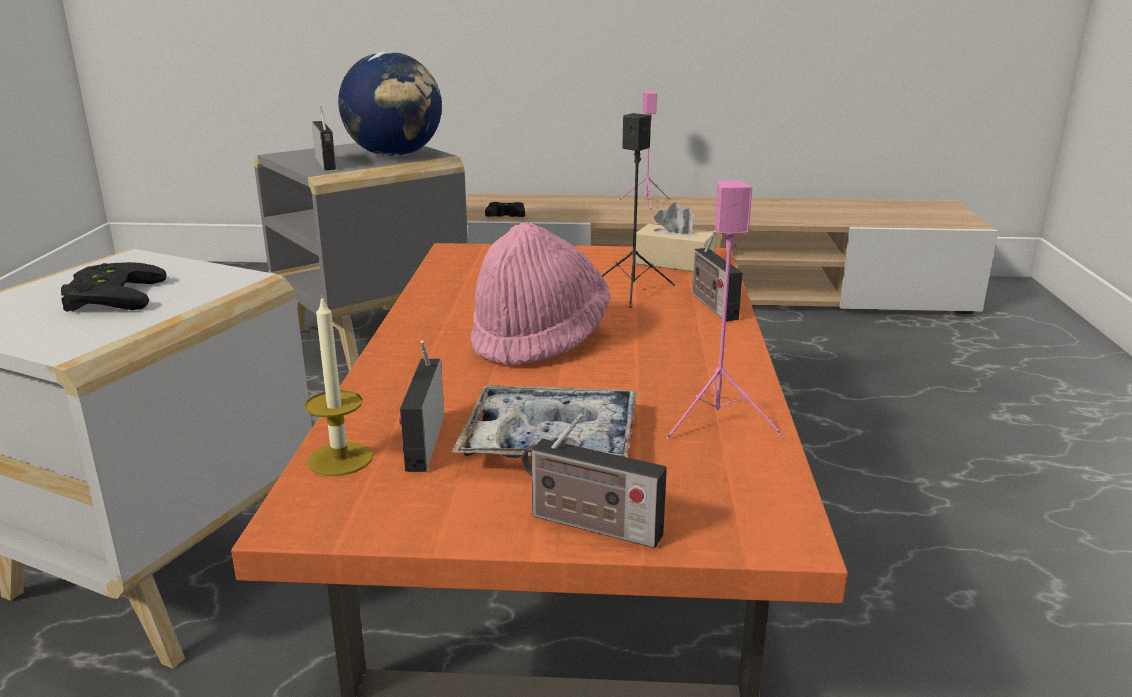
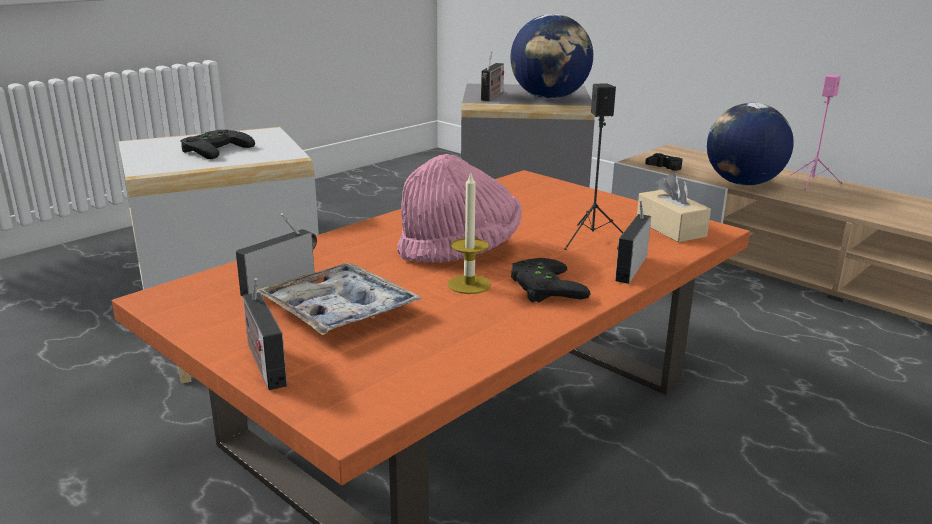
camera: 40 degrees right, 0 degrees up
(340, 459) = (227, 277): candle -> candle (469, 284)
(595, 215) = (742, 183): none -> globe
(681, 347) = (541, 287): none -> black game controller
(718, 421) = (460, 341): pink speaker -> none

